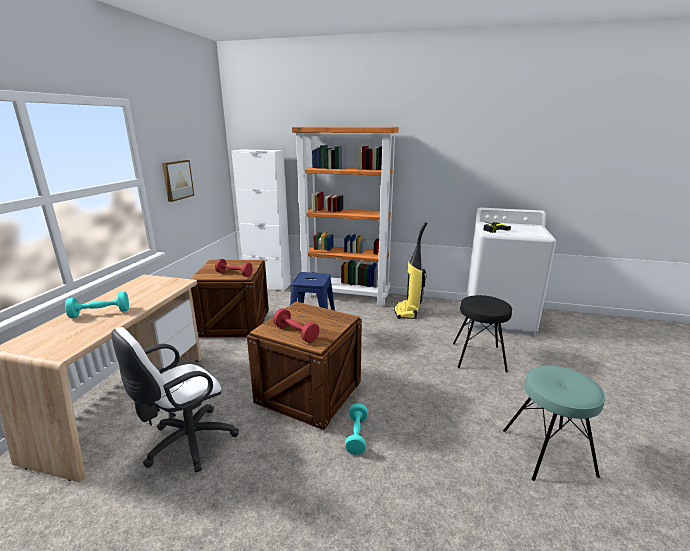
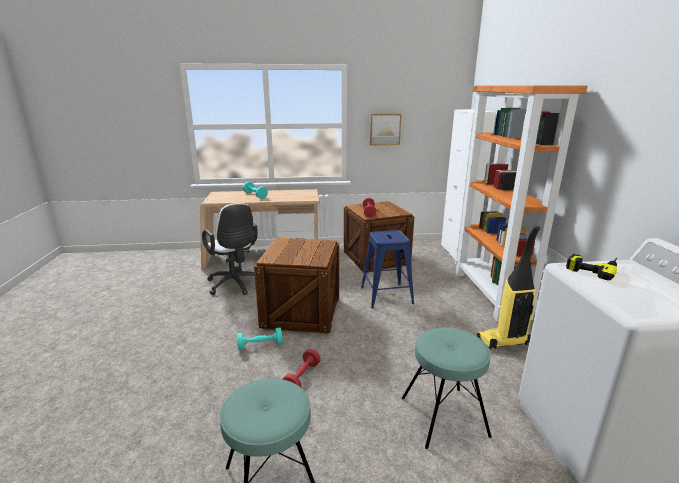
camera: 70 degrees right, 0 degrees up
(186, 443) = (235, 285): white office chair -> white office chair turned 150 degrees counterclockwise
(296, 333) = (281, 250): red dumbbell -> red dumbbell (302, 377)
(478, 357) = (443, 416): black stool -> turquoise stool

